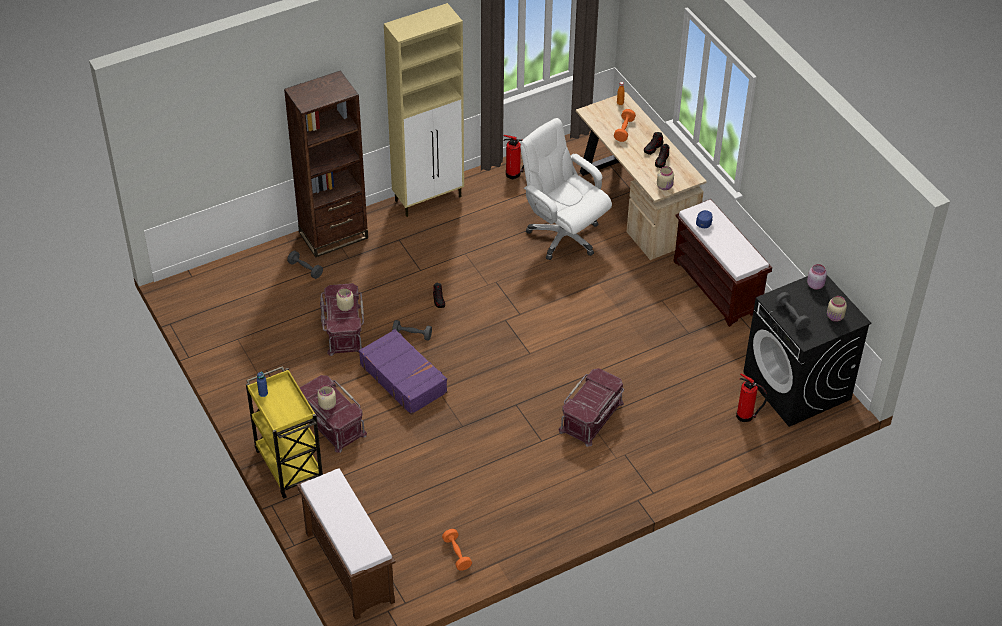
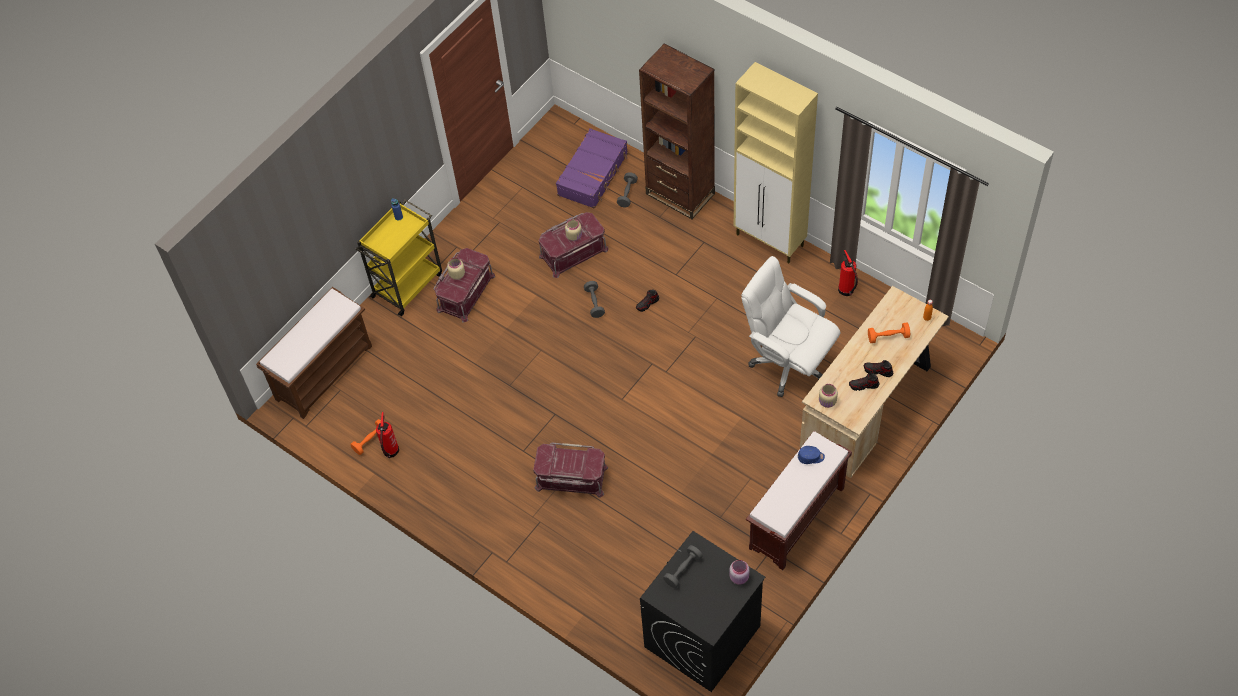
camera: 70 degrees right, 10 degrees up
(403, 378) = (541, 319): purple suitcase -> purple suitcase (593, 174)
(563, 235) = (788, 363): white office chair -> white office chair turned 75 degrees counterclockwise
(746, 417) = (638, 605): fire extinguisher -> fire extinguisher (390, 452)
(835, 317) = (702, 610): beige jar -> none

